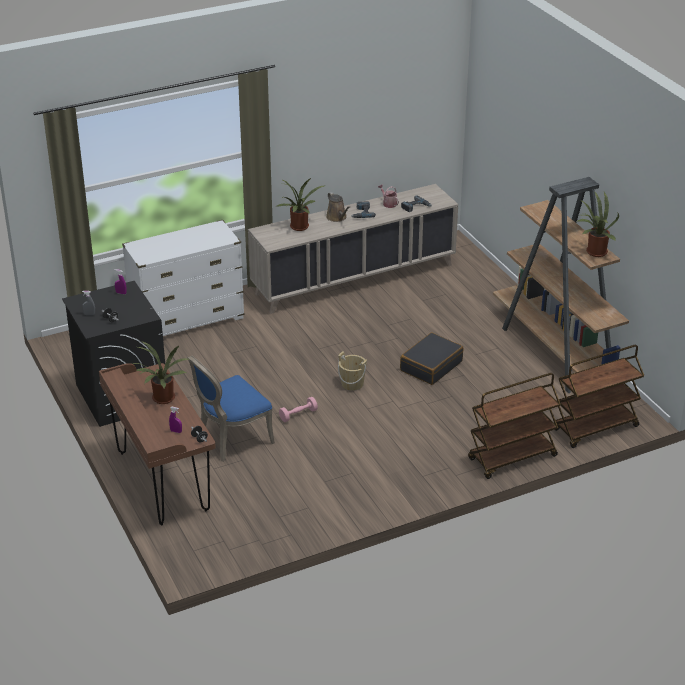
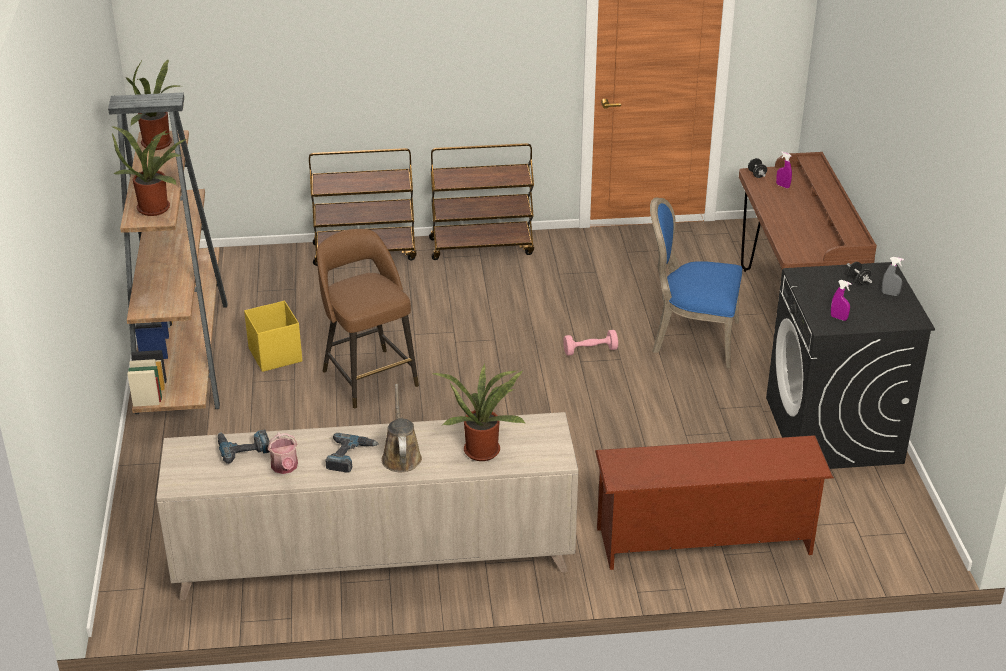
camera: 160 degrees left, 0 degrees up
(162, 400) = (793, 220): potted plant -> potted plant (156, 207)
(187, 320) = (704, 542): white dresser -> brown shoe rack
(231, 439) = (691, 339): blue chair -> blue chair turned 150 degrees counterclockwise
(352, 384) = (494, 375): beige bucket -> none
(431, 366) = (368, 376): black suitcase -> brown stool
(501, 366) = (275, 354): none -> yellow storage box
(595, 428) = (240, 260): brown cart -> brown cart (482, 246)

